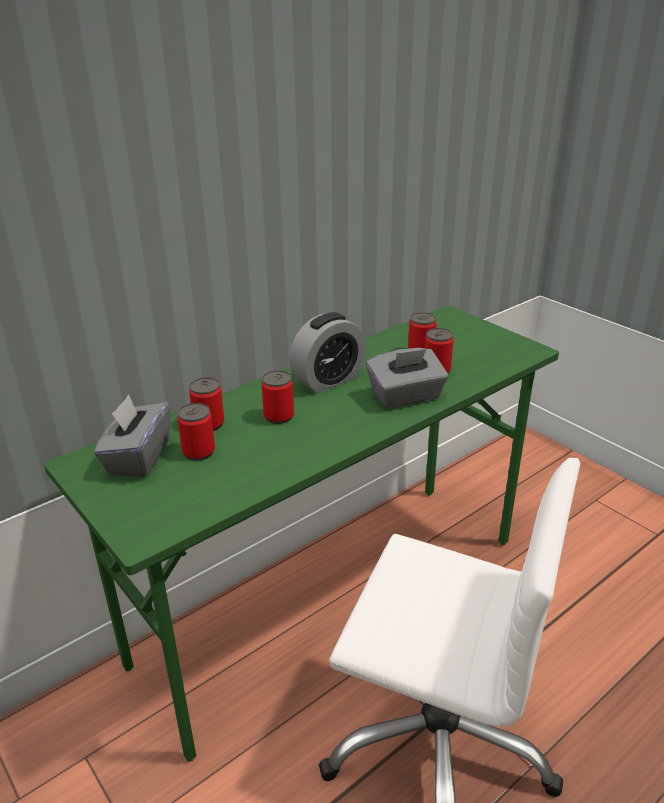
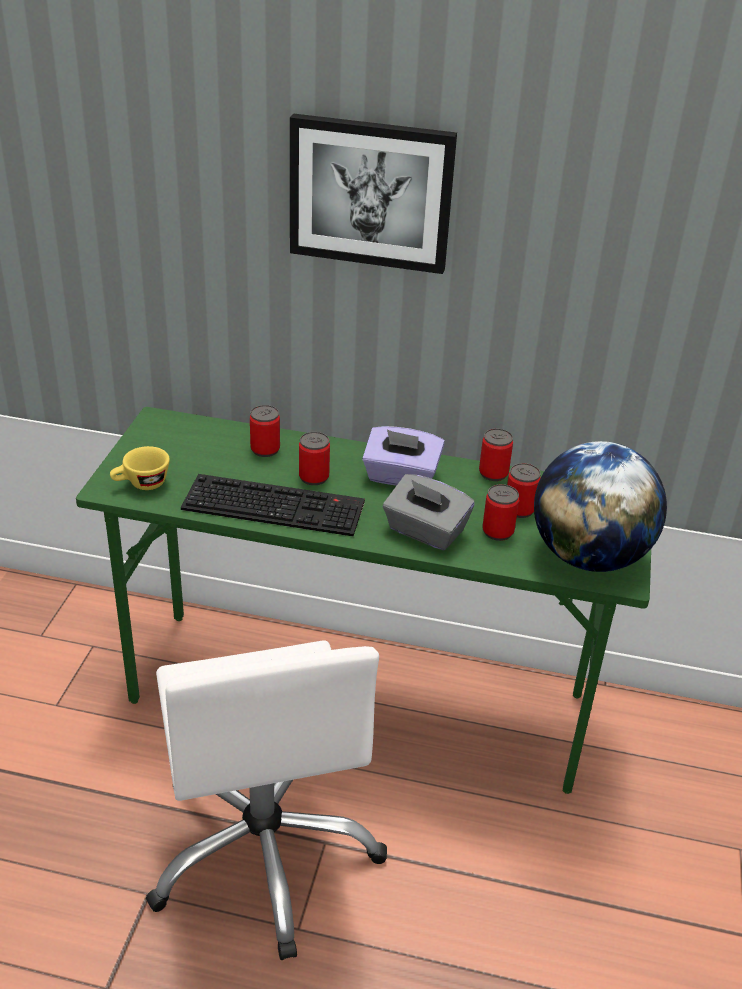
camera: 50 degrees right, 5 degrees up
(138, 458) = (189, 441): grey tissue box -> none
(165, 512) = (141, 484): none -> yellow cup
(199, 452) = (224, 463): can -> can (493, 473)
(230, 123) = (371, 193): none -> picture
(292, 449) = (276, 505): none -> keyboard
(328, 380) = (401, 477): alarm clock -> purple tissue box
(497, 351) = (589, 556): none -> globe

